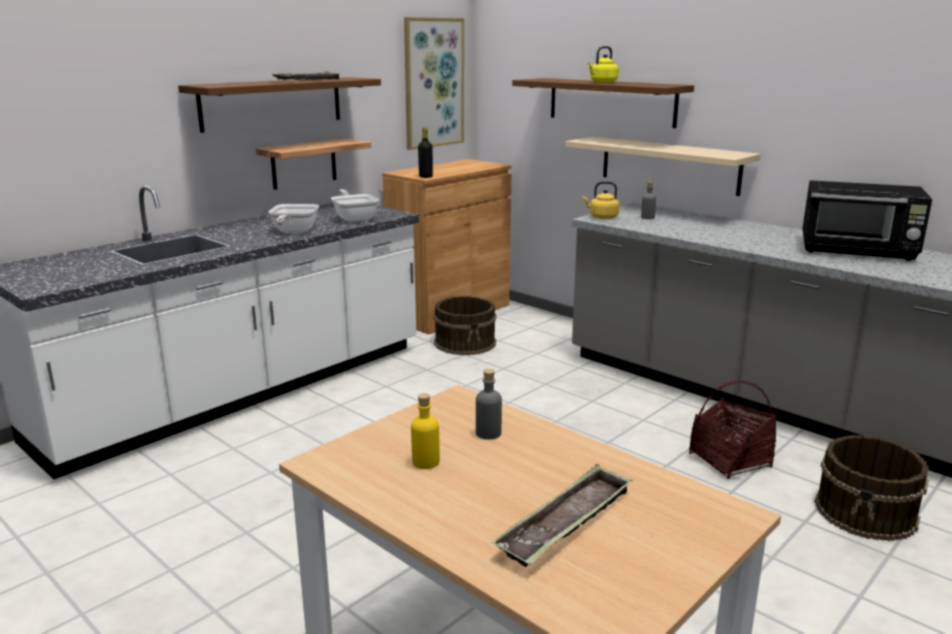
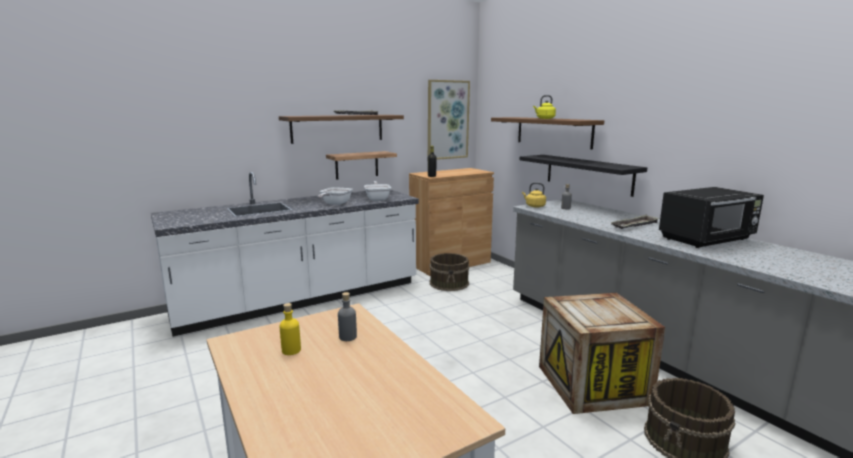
camera: 15 degrees right, 5 degrees down
(566, 523) = (342, 407): tray -> tray (634, 225)
(669, 165) = (588, 174): beige shelf -> black shelf
(730, 460) = (592, 384): basket -> crate
(858, 251) = (707, 239): black microwave -> black microwave turned 60 degrees counterclockwise

